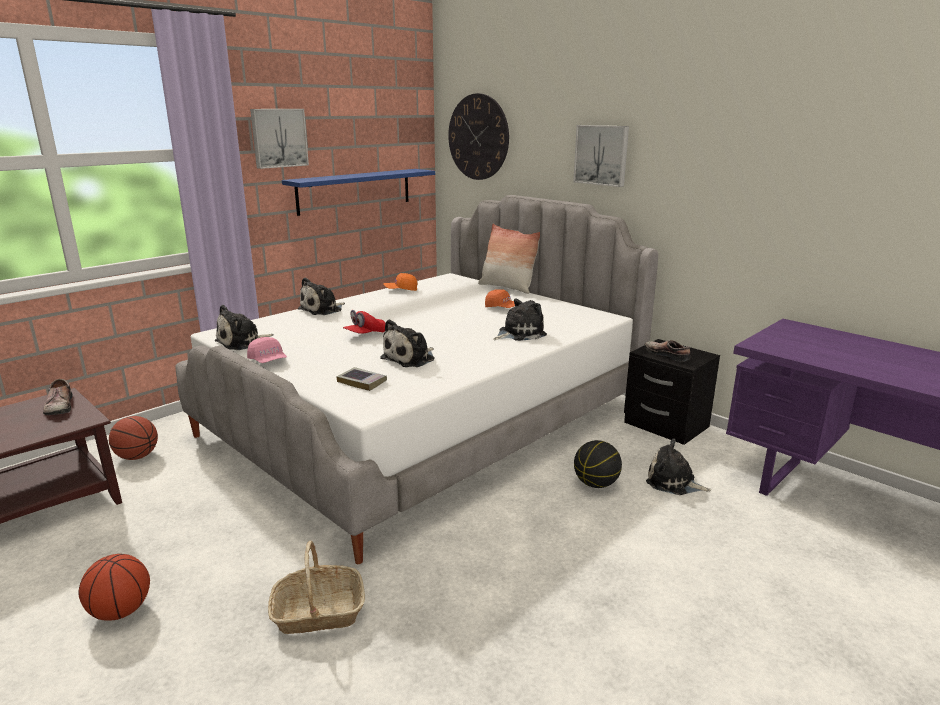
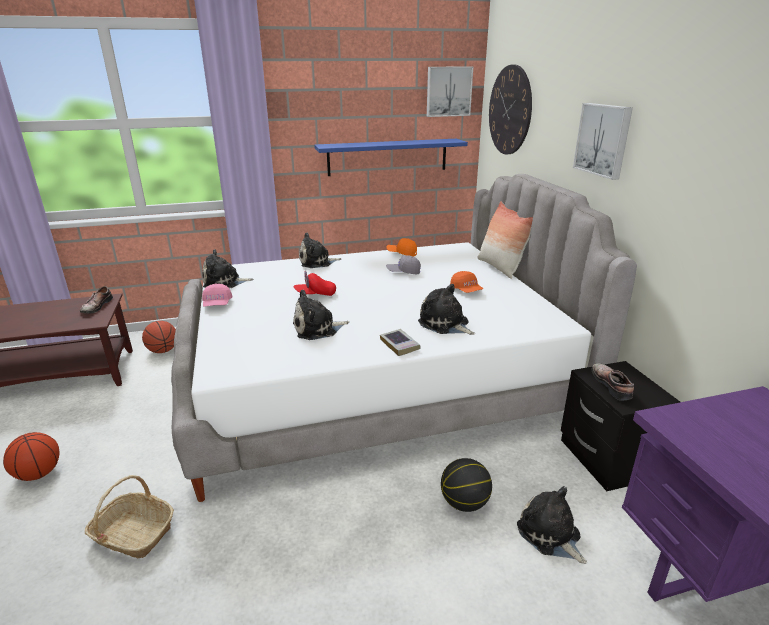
camera: 30 degrees right, 5 degrees up
(278, 138) = (313, 107): picture -> picture (448, 91)
(362, 382) = (251, 344): book -> book (399, 345)
(425, 304) = (403, 272): none -> grey cap
(519, 333) = (445, 324): plush toy -> plush toy turned 135 degrees counterclockwise

